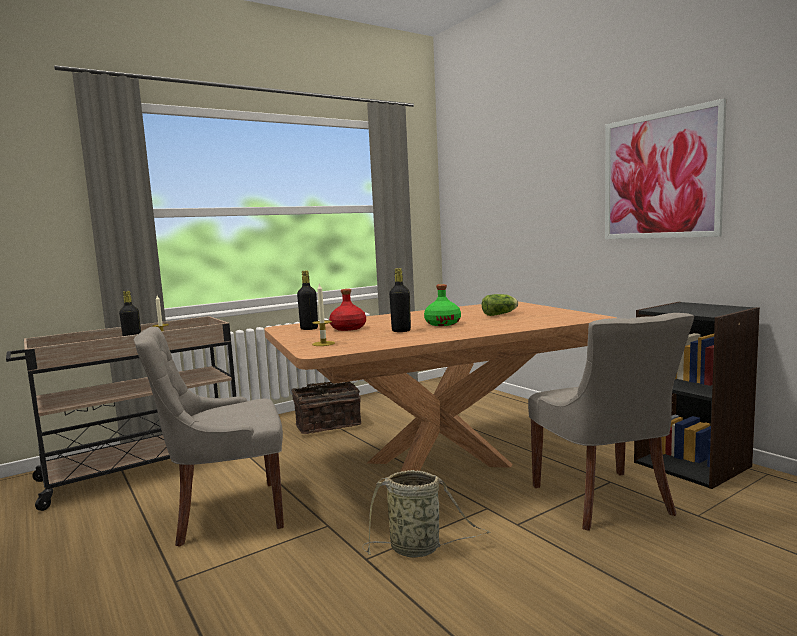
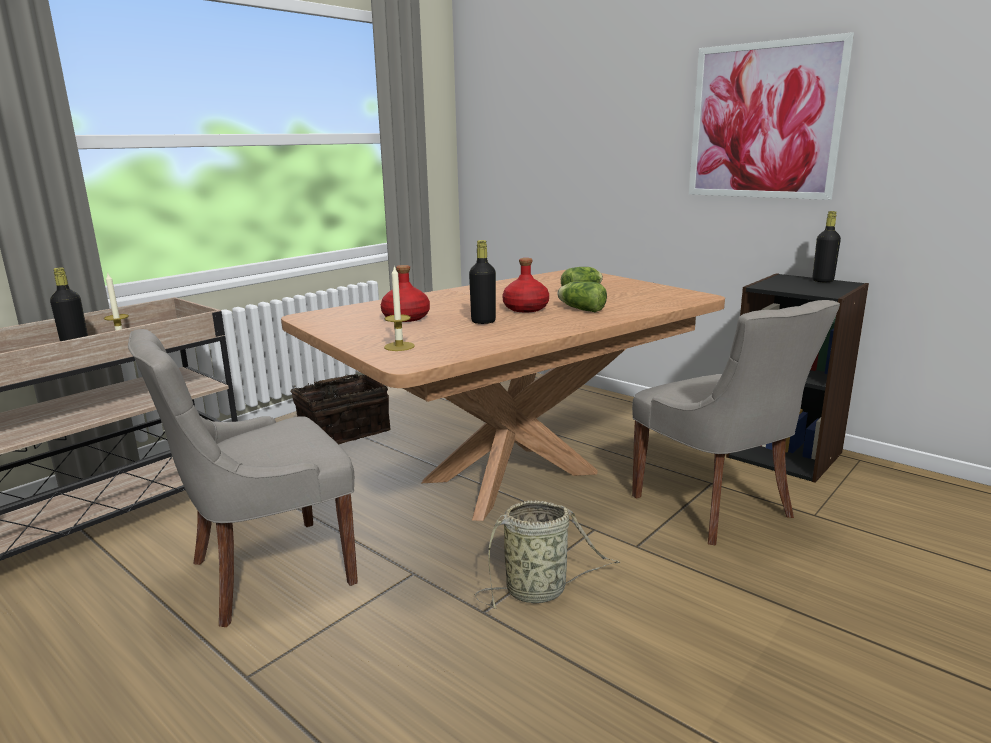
camera: 15 degrees left, 10 degrees up
(309, 329) = (350, 319): black bottle -> black bottle (822, 281)
(442, 324) = (525, 308): green bottle -> red bottle
(485, 324) = (580, 309): none -> lettuce

